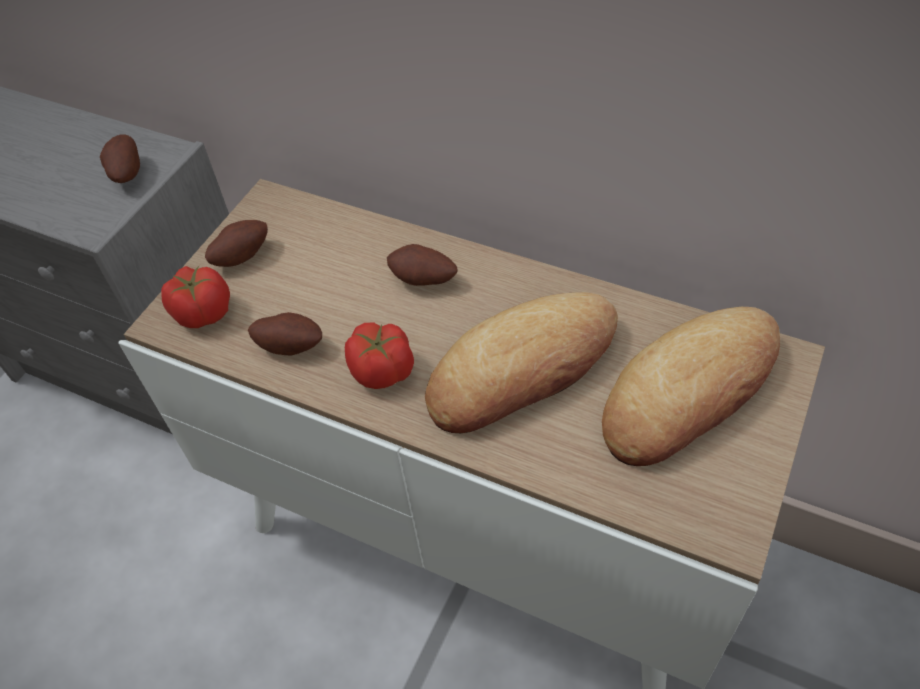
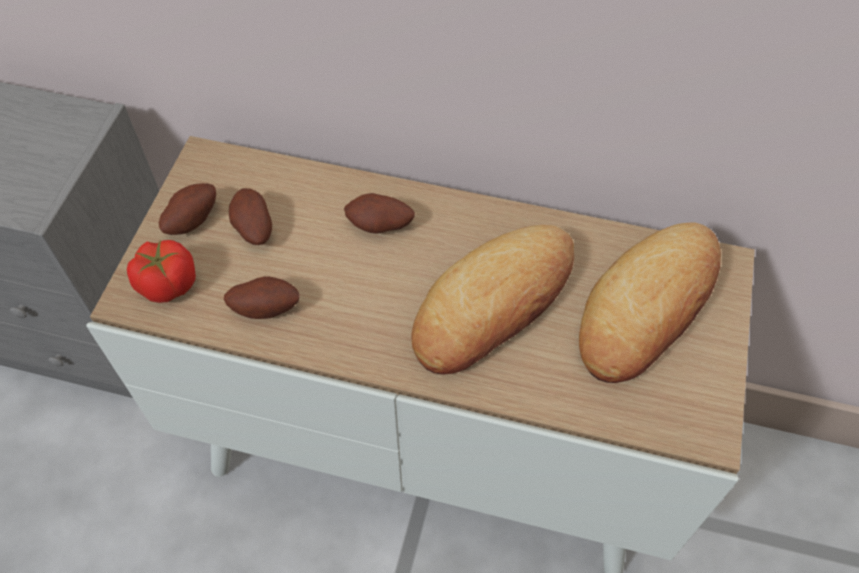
camera: 15 degrees left, 5 degrees up
(125, 173) = (49, 145): potato -> potato (253, 229)
(383, 371) = (362, 322): tomato -> none

